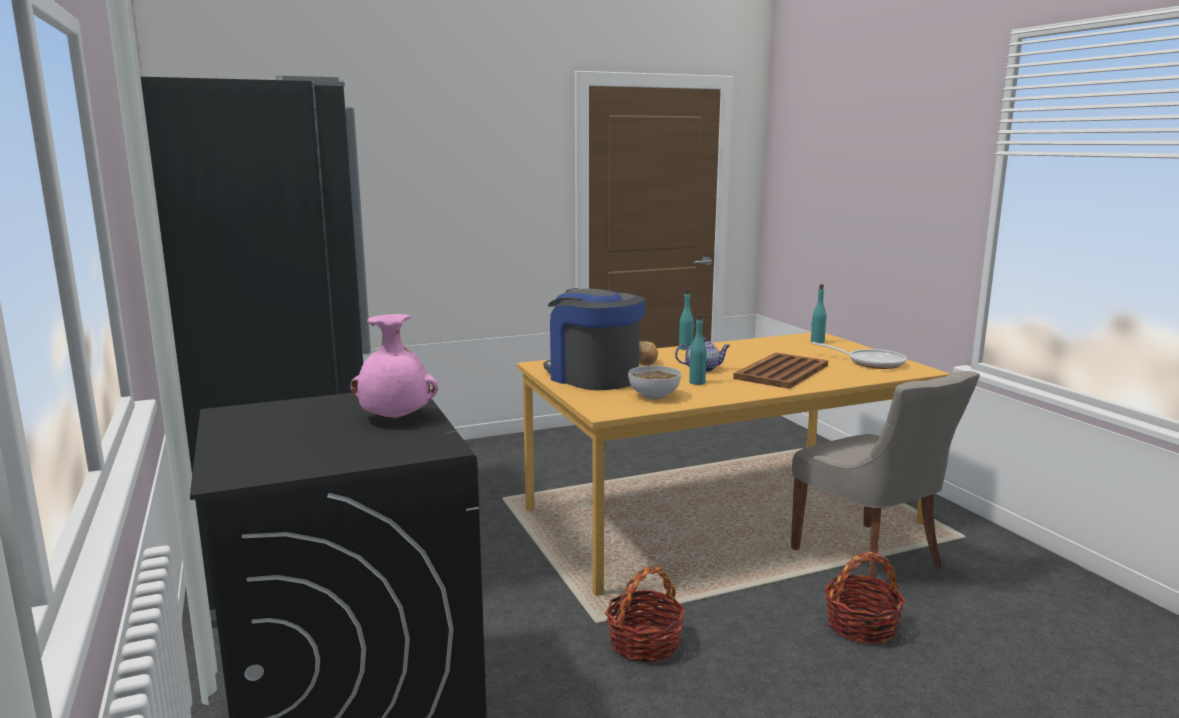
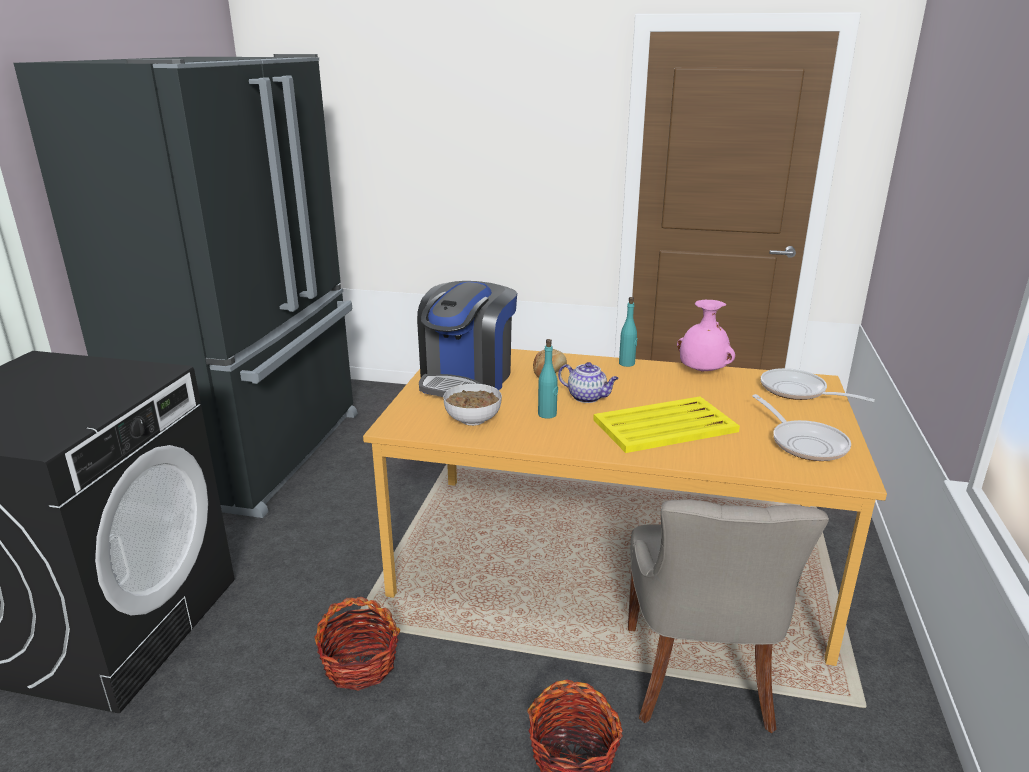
camera: 35 degrees right, 10 degrees up
(395, 418) = (93, 399): pink vase -> pink vase (702, 371)
(592, 377) = (467, 379): coffee machine -> coffee machine turned 150 degrees counterclockwise
(781, 372) = (663, 426): brown tray -> yellow tray
(817, 342) = (798, 391): turquoise bottle -> frying pan

